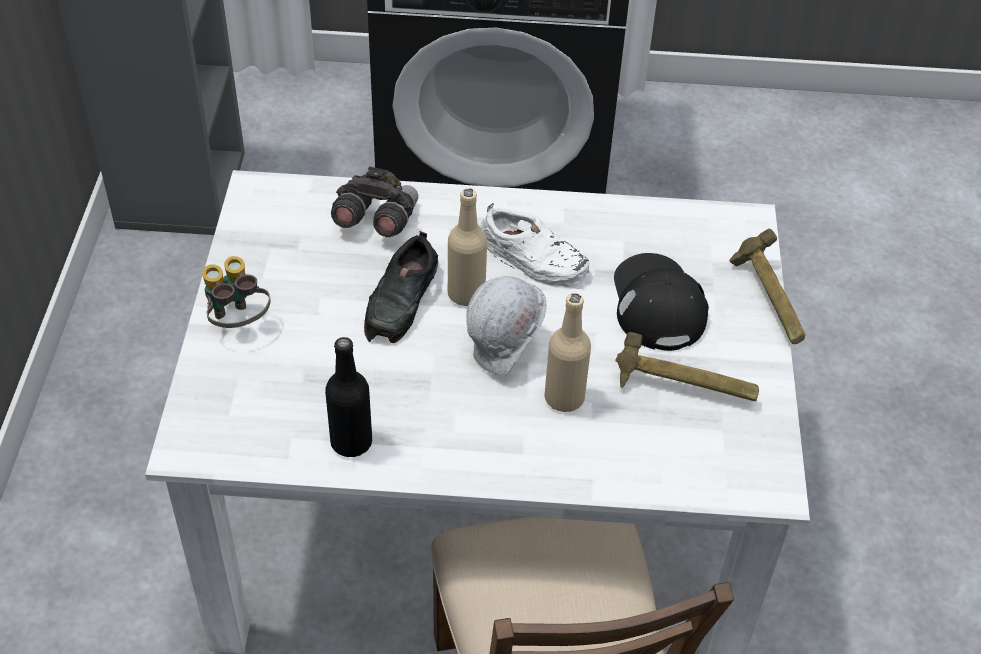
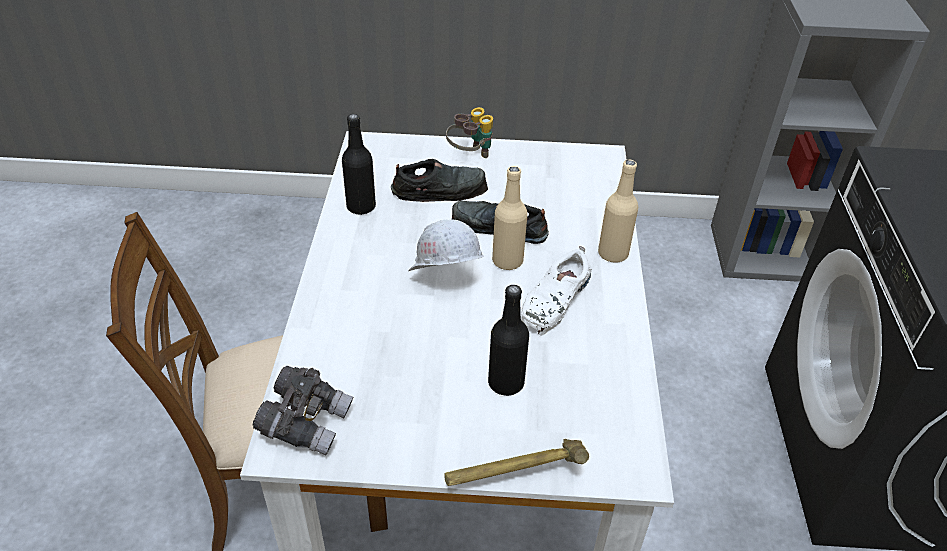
camera: 90 degrees right, 5 degrees down
(317, 355) = (440, 189): none -> black shoe
(375, 220) = (583, 213): grey binoculars -> grey binoculars (306, 422)
(564, 398) = (394, 315): beige bottle -> beige bottle (613, 254)
(657, 304) = (506, 383): black cap -> black bottle
(683, 389) = (399, 394): hammer -> none

